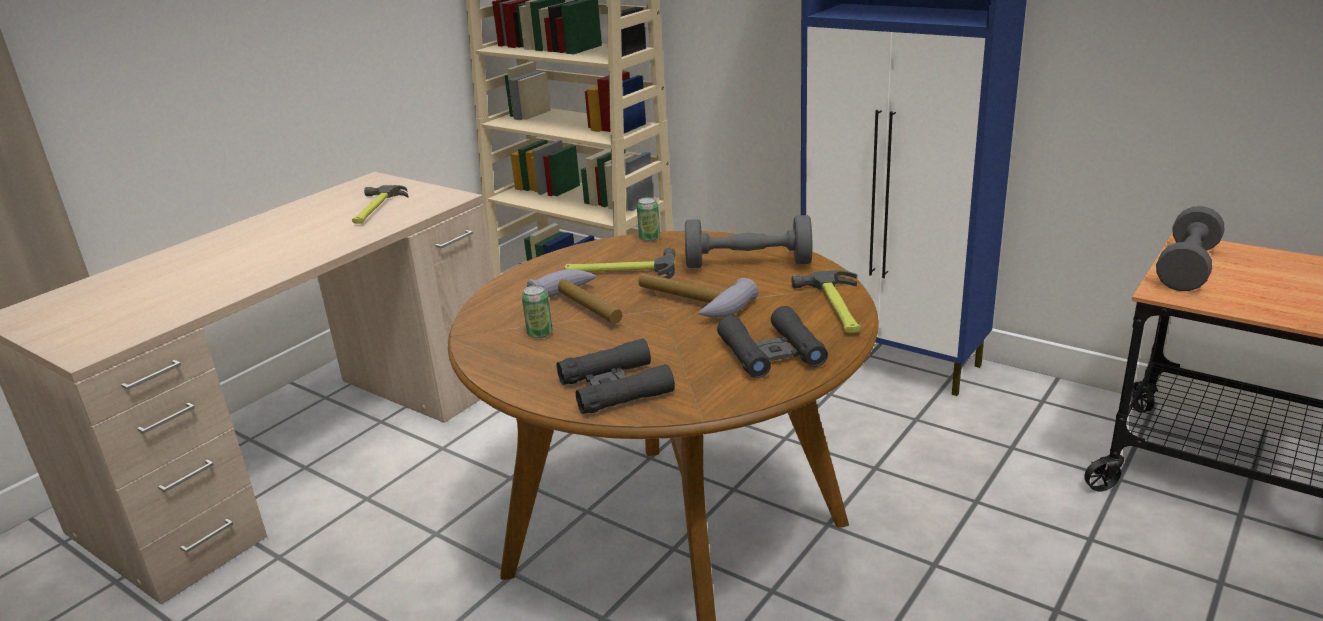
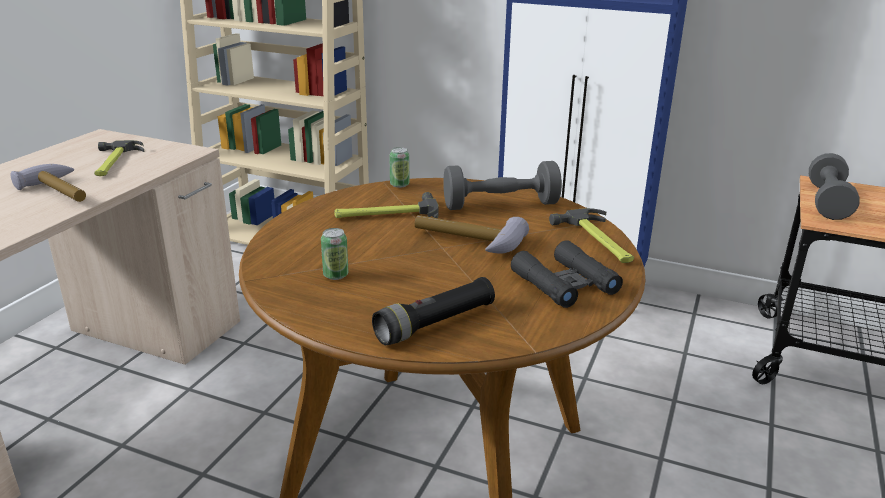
camera: 15 degrees left, 0 degrees up
(586, 307) = (369, 248): hammer -> hammer (61, 192)
(615, 387) = (435, 324): black binoculars -> black flashlight

